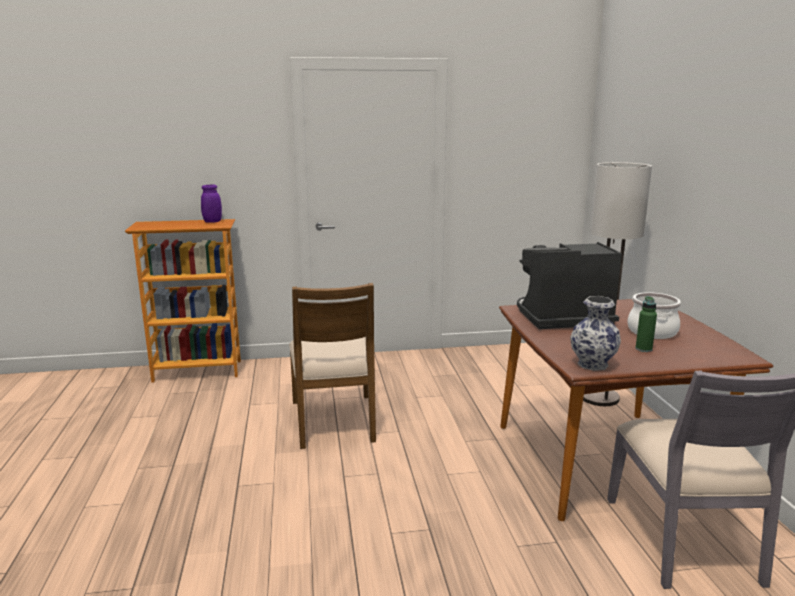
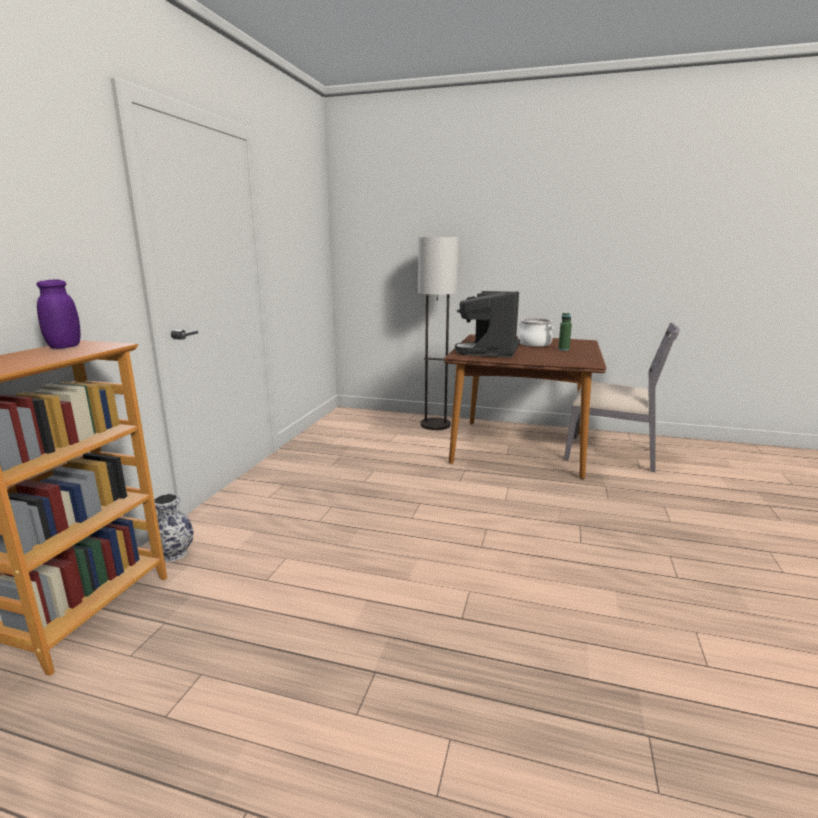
camera: 65 degrees left, 0 degrees up
(334, 421) = (368, 530): brown chair -> none
(592, 364) = (585, 360): vase -> vase (174, 554)

